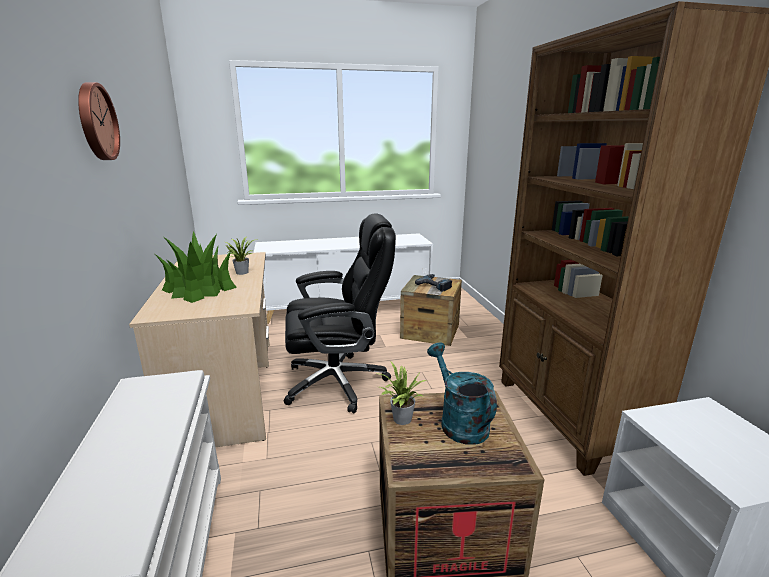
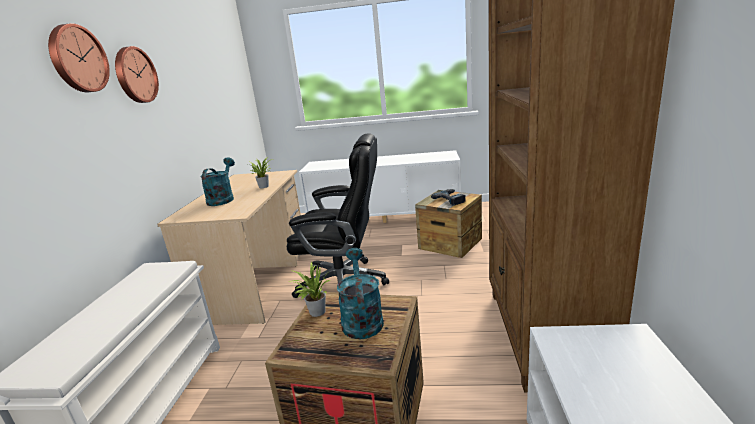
camera: 20 degrees right, 0 degrees up
(45, 92) = (77, 59): none -> wall clock
(199, 289) = (222, 199): potted plant -> turquoise watering can

